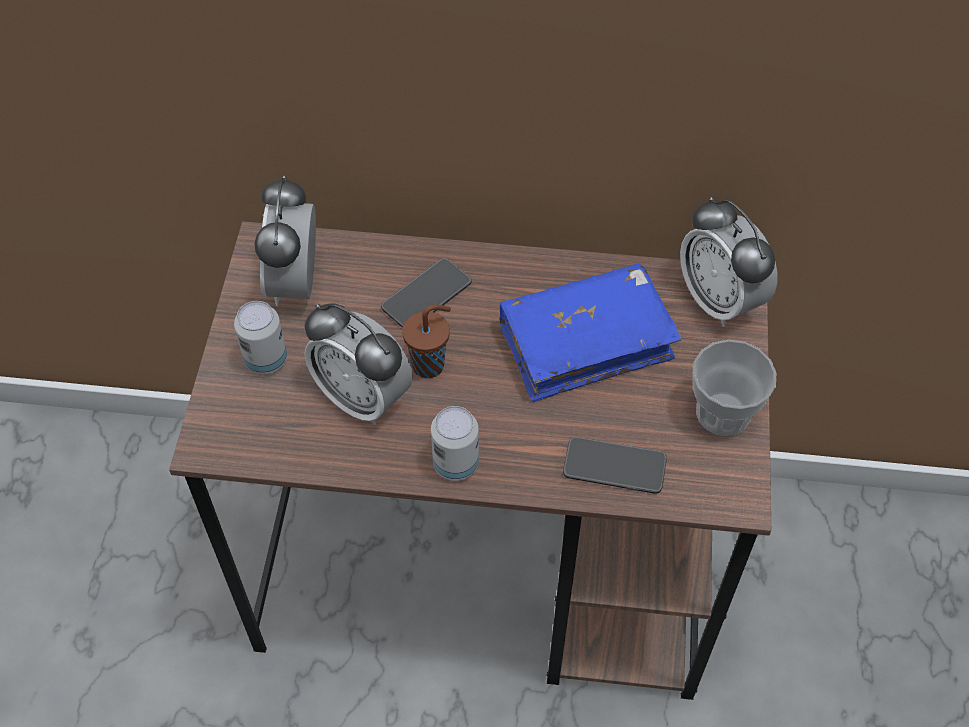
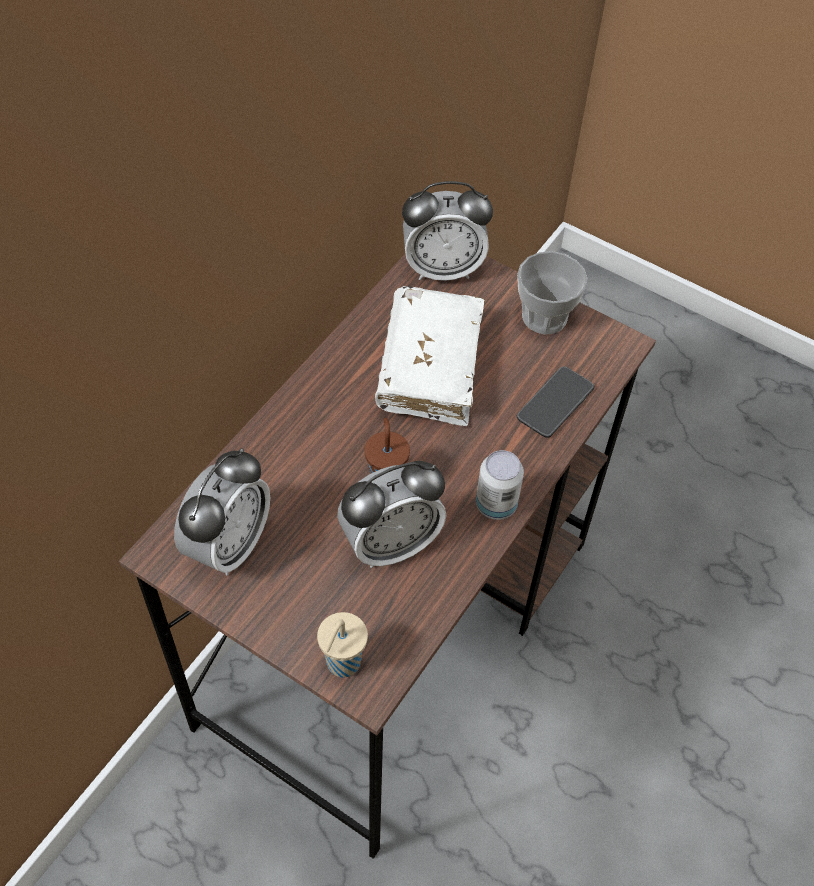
camera: 65 degrees left, 0 degrees up
(220, 415) = (342, 664): none -> beige cup
(266, 360) = (302, 603): can -> none
(295, 283) = (229, 545): alarm clock -> alarm clock turned 90 degrees counterclockwise
(426, 295) = (310, 451): phone -> none
(586, 342) = (430, 367): blue book -> white book

